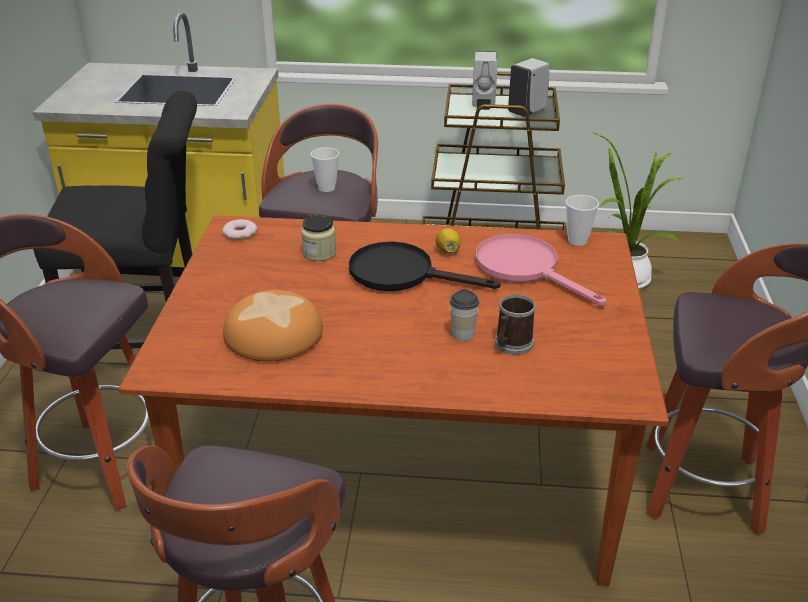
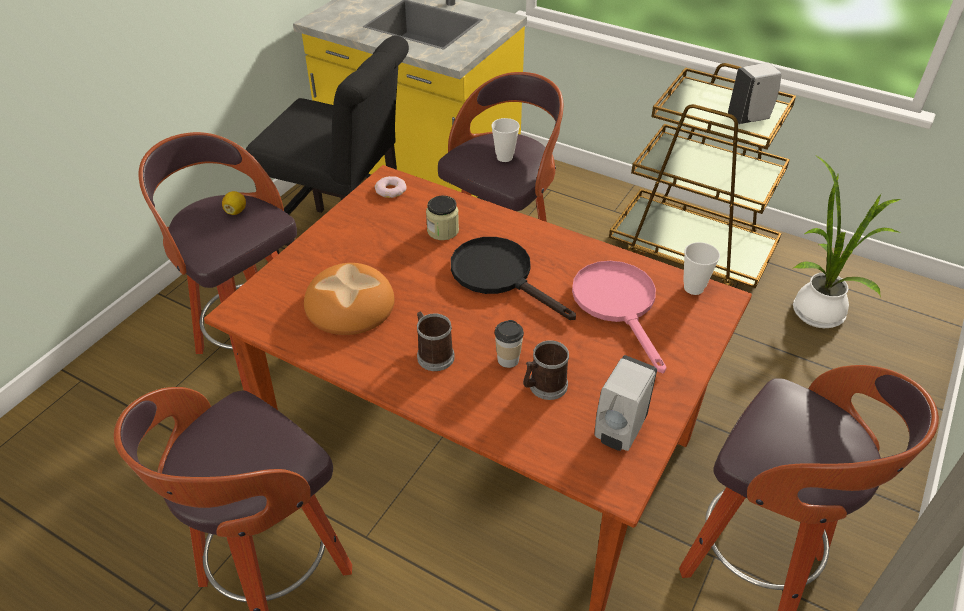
camera: 25 degrees right, 10 degrees up
(389, 350) = (433, 354): none -> mug
(448, 251) = (558, 262): lemon -> lemon (236, 211)
(483, 104) = (709, 98): white soap dispenser -> white soap dispenser (619, 432)

